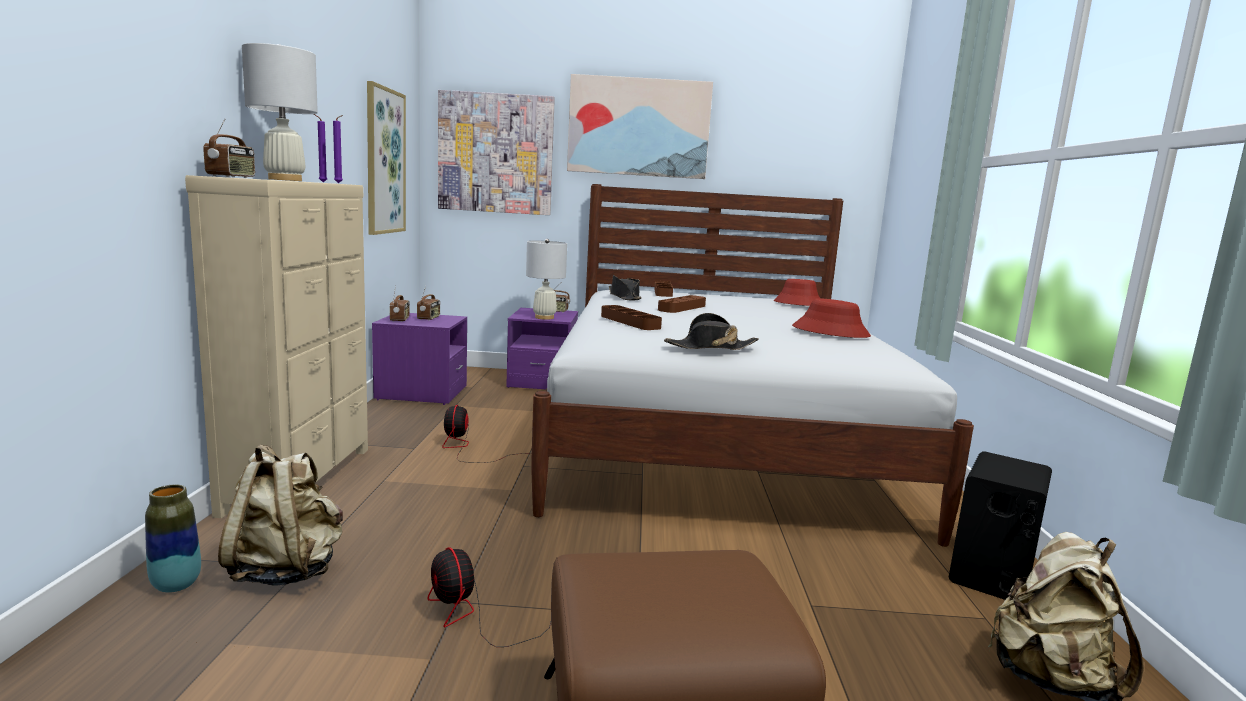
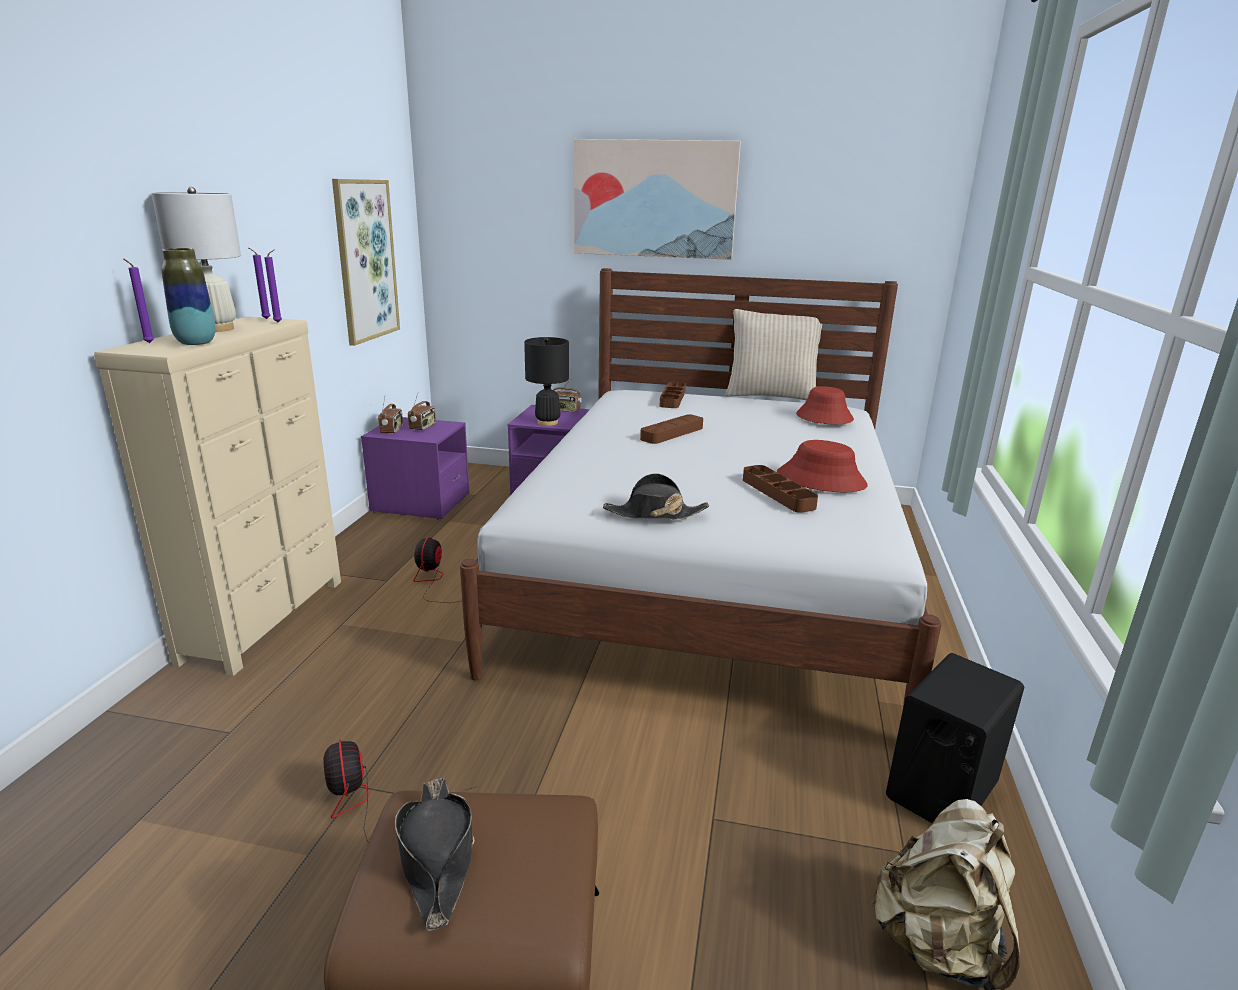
camera: 10 degrees right, 10 degrees up
(176, 585) = (116, 747): vase -> vase (196, 343)
(232, 177) = (148, 343): radio -> purple candle
(286, 570) = (215, 736): beige backpack -> none
(496, 153) = (497, 234): picture -> none
(544, 317) = (548, 422): white table lamp -> black table lamp
(624, 297) = (620, 411): black hat -> black hat (437, 857)
(630, 322) = (592, 464): brown tray -> brown tray (777, 493)
(741, 294) = (770, 396): none -> beige pillow

